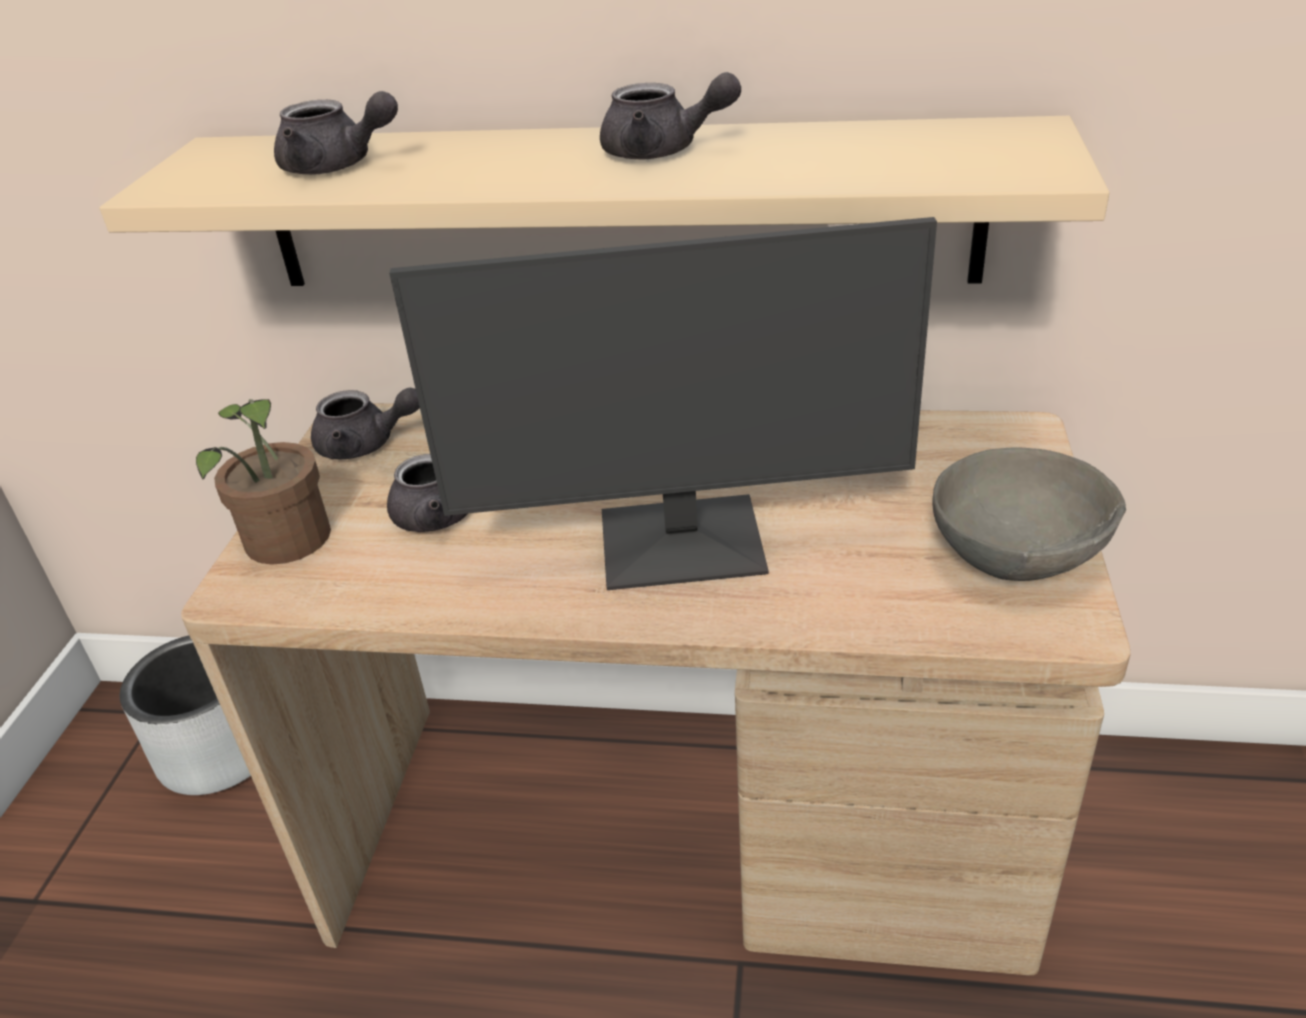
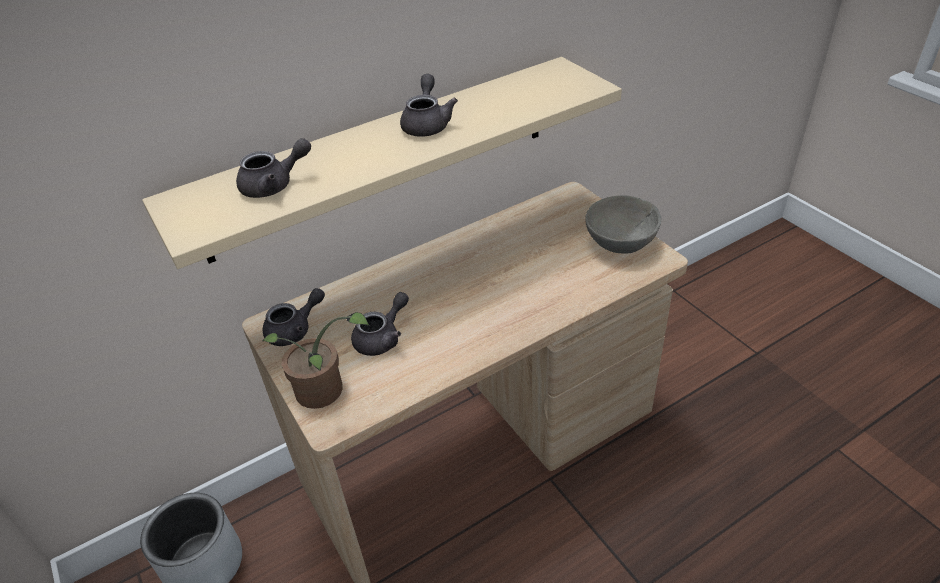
camera: 40 degrees left, 5 degrees up
(662, 151) = (427, 124): grey teapot -> grey teapot turned 60 degrees counterclockwise
(683, 545) = (502, 299): monitor -> none

